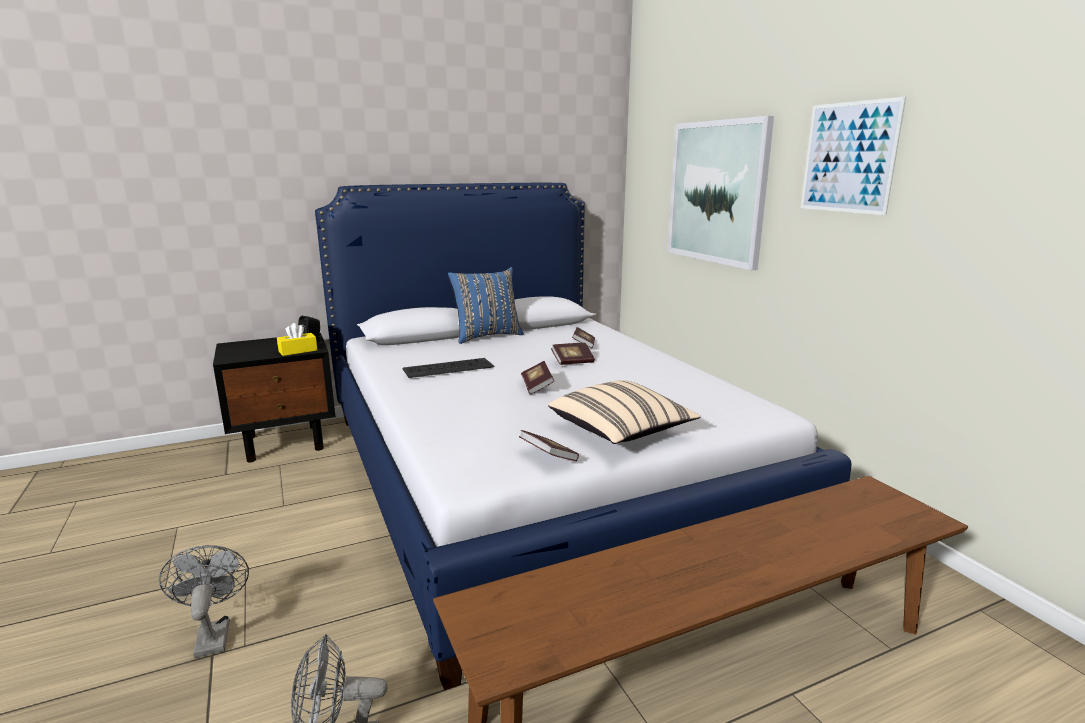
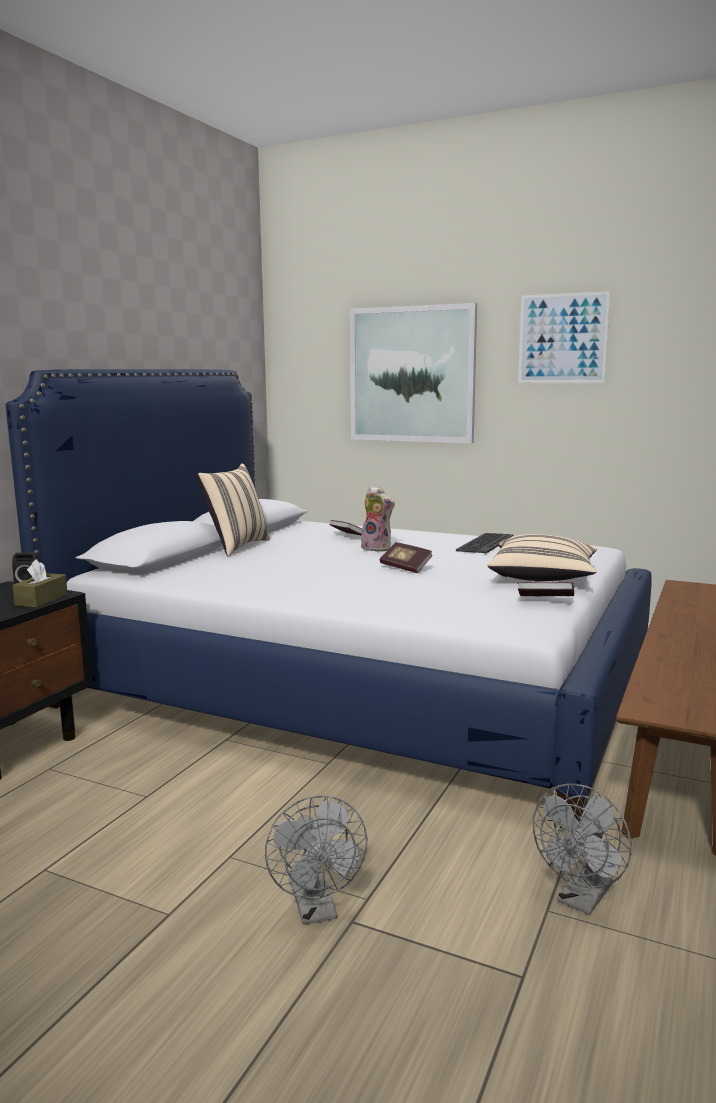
camera: 40 degrees left, 5 degrees down
(213, 634) = (316, 910): grey fan -> grey fan turned 135 degrees counterclockwise
(298, 351) = (41, 600): yellow tissue box -> brown tissue box
(448, 368) = (285, 574): keyboard -> keyboard (484, 544)
(486, 336) = (235, 547): blue pillow -> beige pillow
(572, 362) = (378, 548): book -> plush toy

